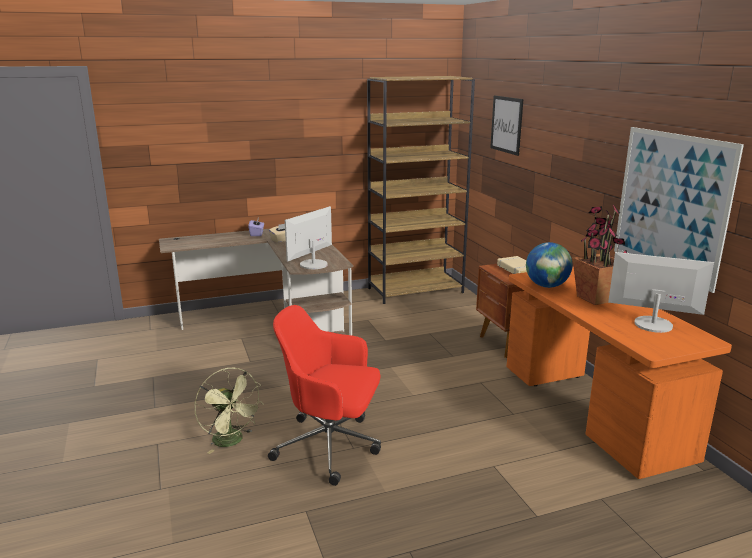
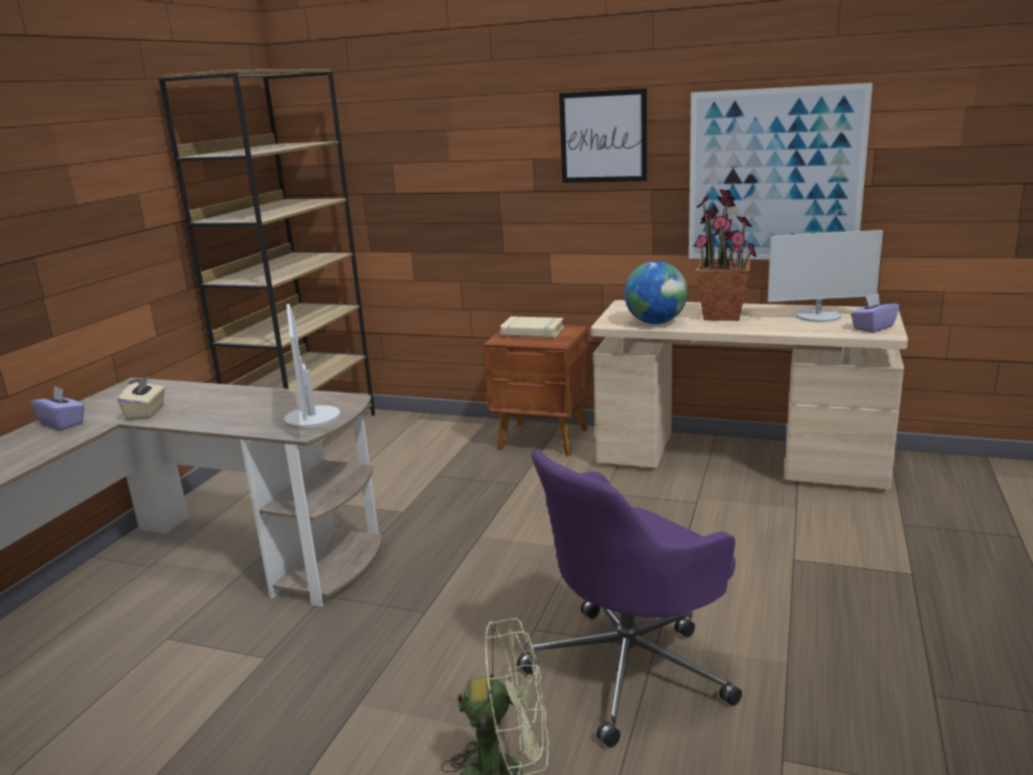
camera: 50 degrees left, 0 degrees up
(331, 446) = (631, 668): red office chair -> purple office chair
(506, 124) = (418, 134): picture -> picture (603, 137)
(591, 411) = (739, 460): orange desk -> beige desk
(653, 324) = (818, 316): monitor -> monitor turned 150 degrees counterclockwise
(659, 345) = (872, 327): none -> purple tissue box

